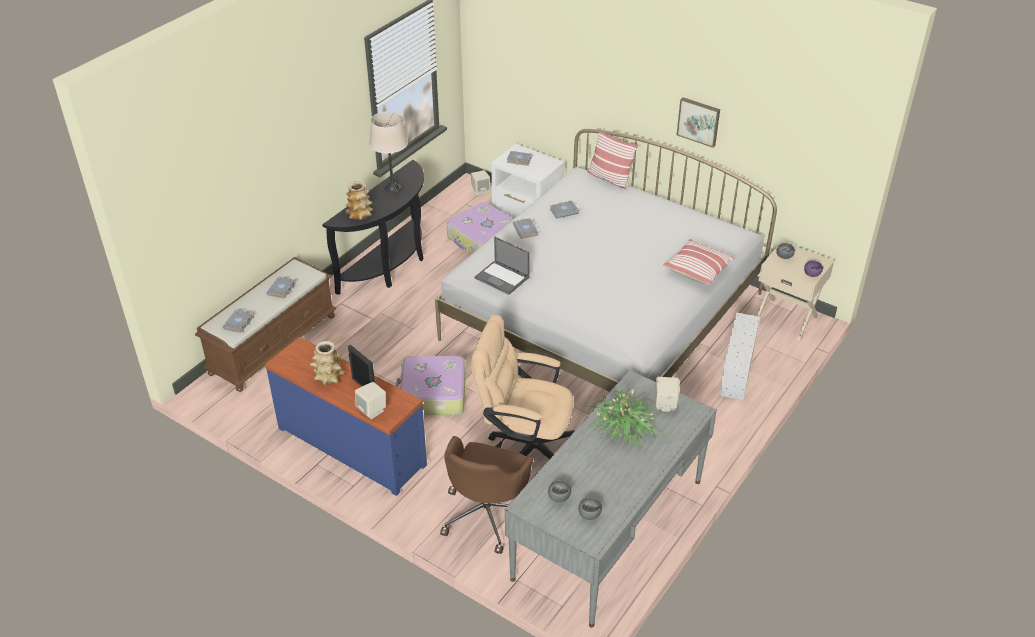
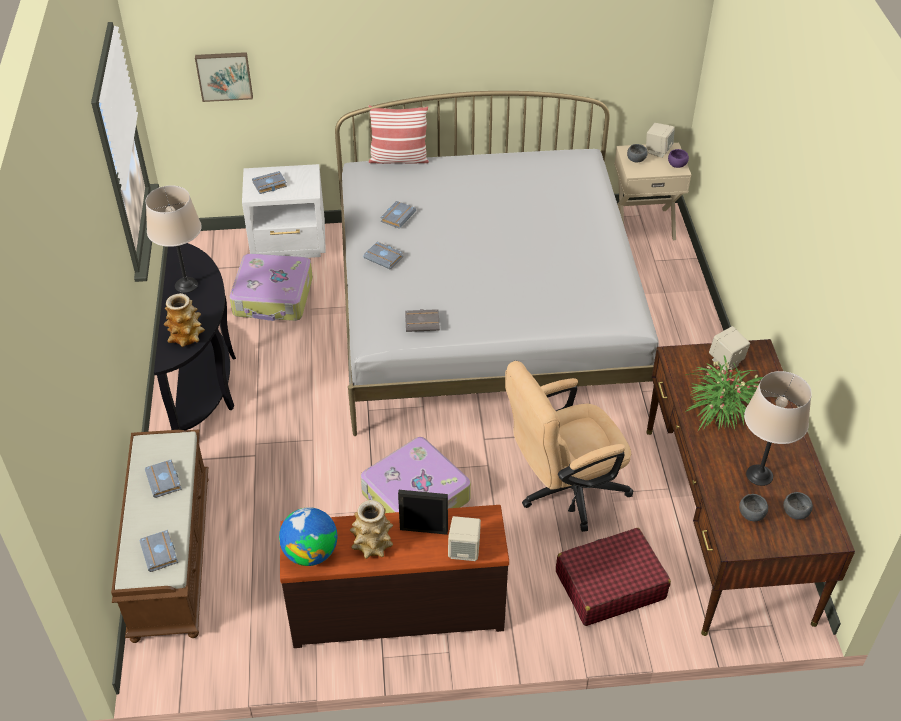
camera: 40 degrees left, 5 degrees up
(294, 361) = (311, 553): none -> globe
(353, 445) = (397, 609): blue dresser -> brown dresser
(480, 191) = (211, 245): beige speaker -> beige speaker (658, 150)
(487, 514) = (609, 585): brown office chair -> red suitcase
(502, 278) = (423, 322): laptop -> grey book
(595, 480) = (759, 475): none -> beige table lamp
(609, 529) = (725, 521): grey desk -> brown desk
(698, 269) = (590, 211): pillow -> none
(699, 121) = (498, 49): picture -> picture (224, 75)
(736, 374) = (662, 302): white storage box -> none

